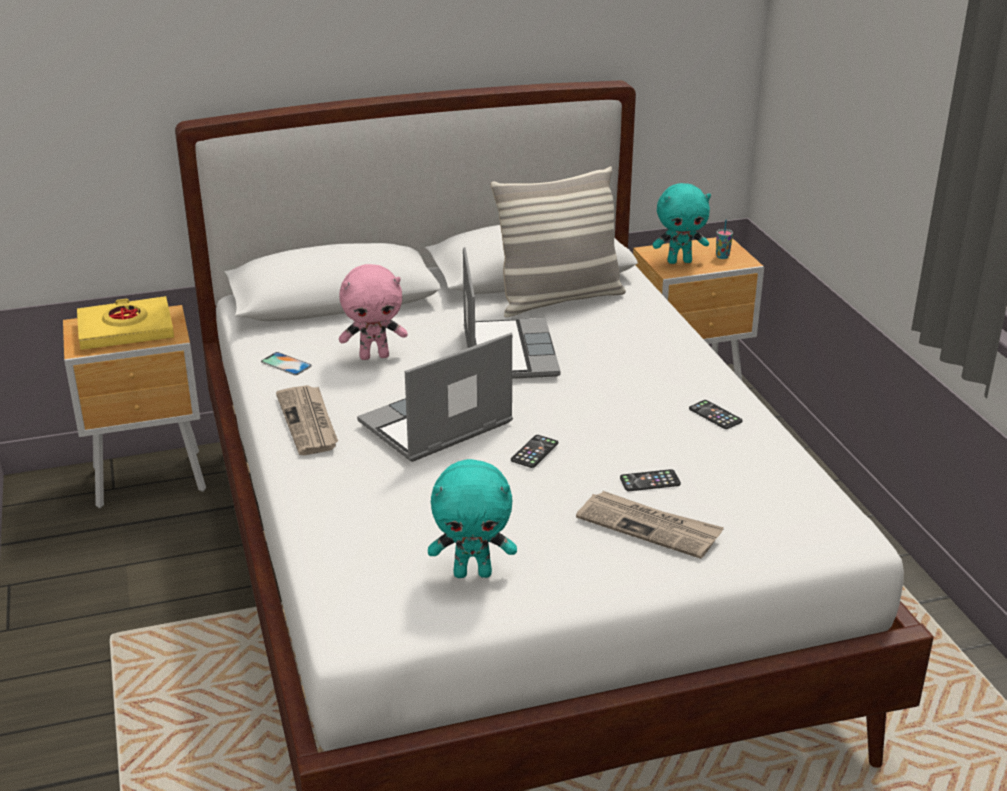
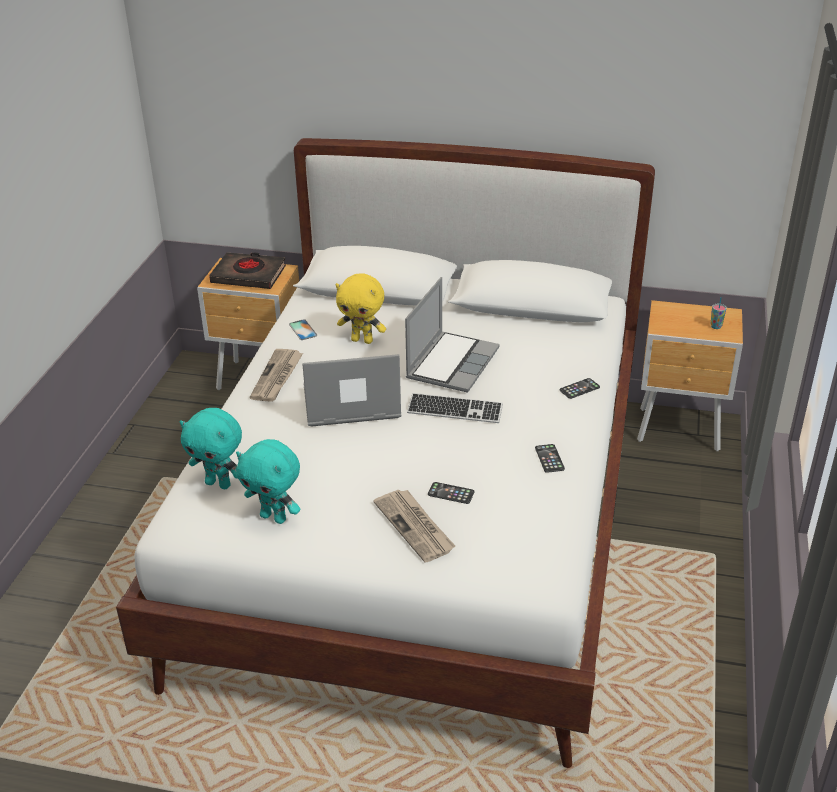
camera: 30 degrees right, 5 degrees up
(126, 330) = (249, 275): yellow book -> black book
(374, 356) = (362, 340): pink plush toy -> yellow plush toy
(534, 452) = (395, 445): phone -> phone (579, 389)
(559, 300) = (530, 331): pillow -> none
(563, 397) = (455, 410): none -> keyboard
(679, 261) = (676, 321): turquoise plush toy -> turquoise plush toy (219, 484)

